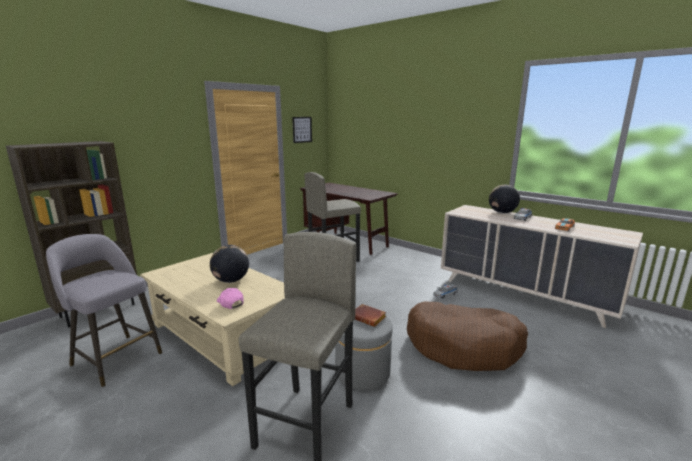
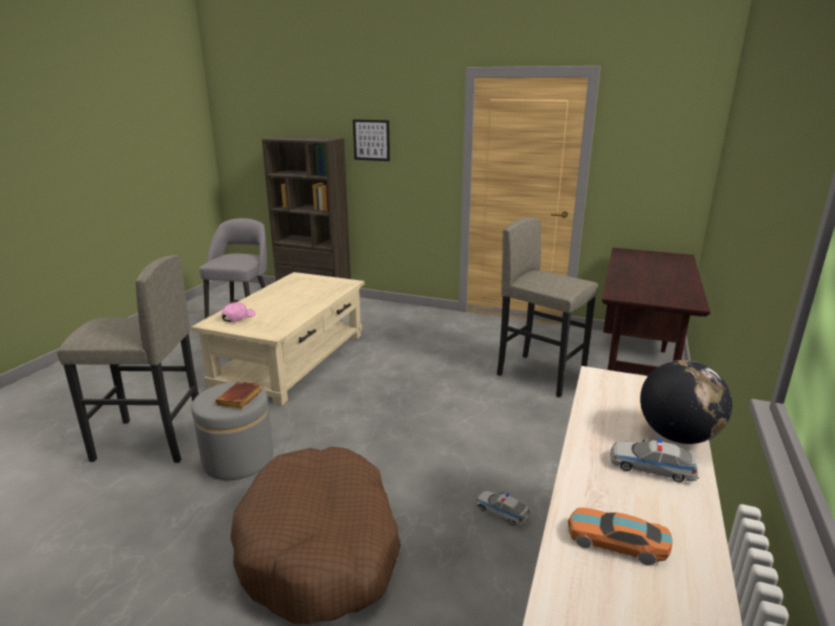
camera: 70 degrees right, 5 degrees up
(231, 280) = (290, 305): globe -> none
(302, 129) = (641, 145): picture -> picture (371, 140)

